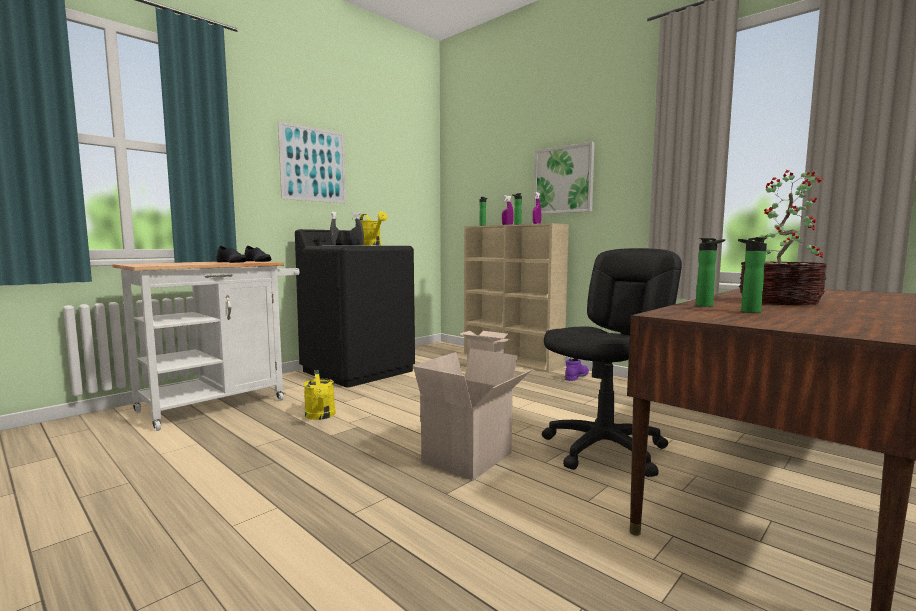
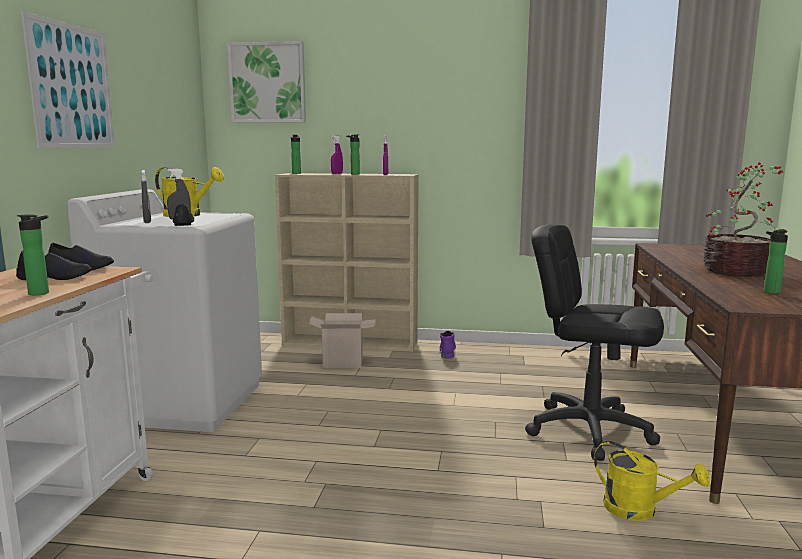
camera: 35 degrees left, 5 degrees up
(321, 416) = (253, 485): yellow watering can -> yellow watering can (639, 510)
(358, 371) = (183, 402): black washing machine -> white washing machine
(469, 459) = (503, 481): cardboard box -> none
(563, 180) = (408, 120): picture -> picture (267, 83)
(605, 450) = (589, 430): black office chair -> black office chair turned 75 degrees counterclockwise
(707, 305) = (721, 286): bottle -> bottle (42, 293)

